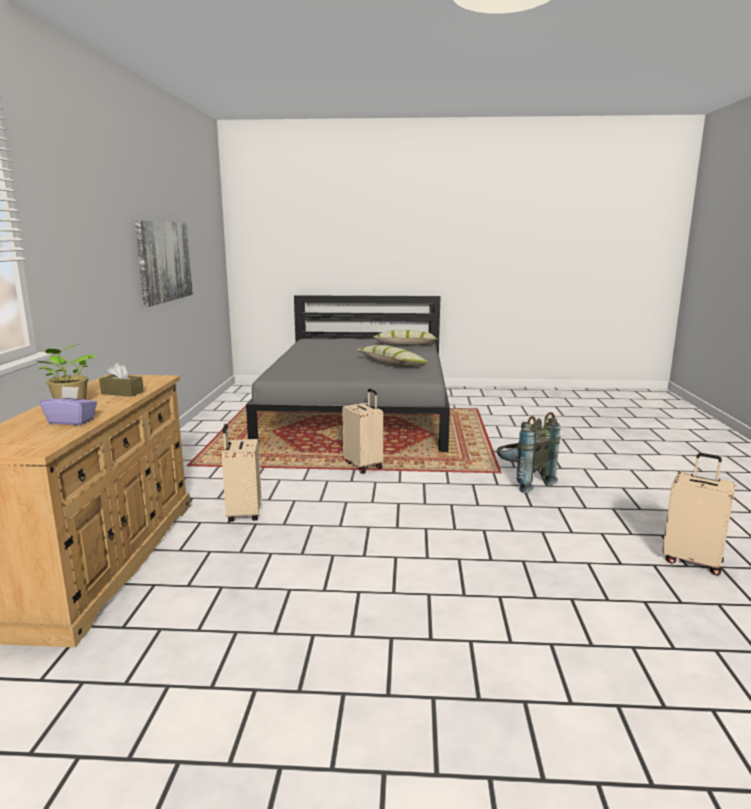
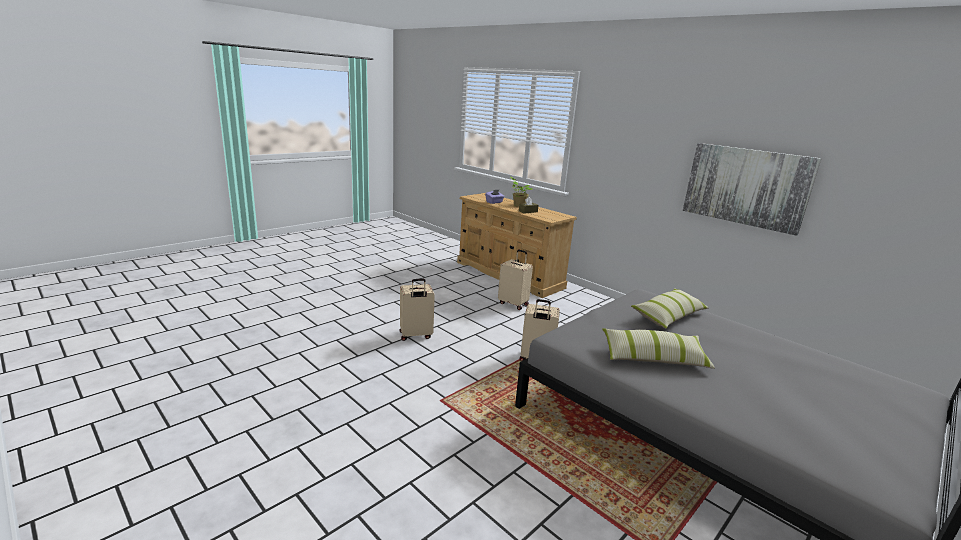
camera: 130 degrees right, 5 degrees up
(406, 345) = (810, 437): pillow -> pillow (668, 316)
(522, 482) = (412, 397): grey backpack -> none
(692, 561) = (252, 372): beige suitcase -> beige suitcase (415, 335)

